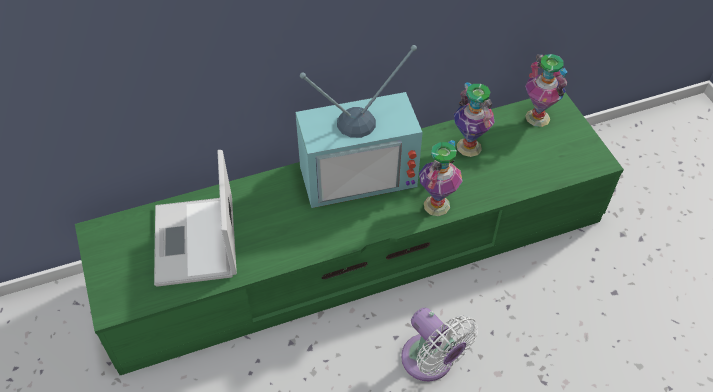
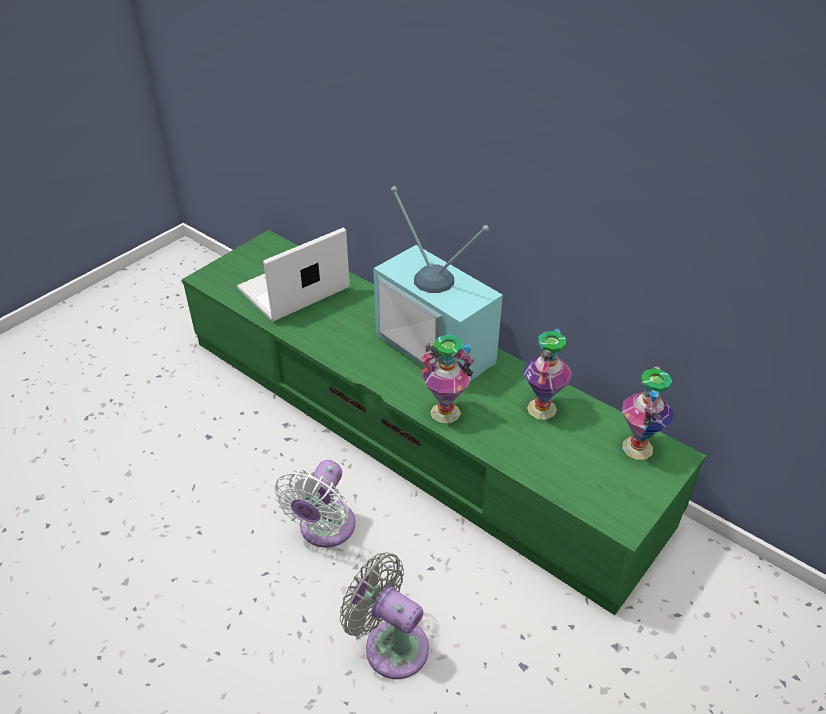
camera: 60 degrees right, 10 degrees down
(561, 364) = (391, 644): none -> grey fan

